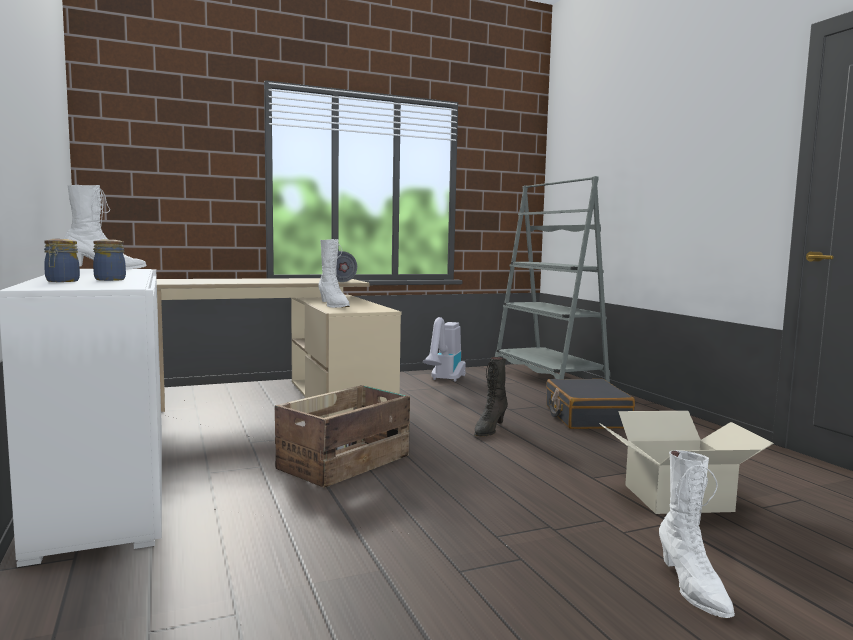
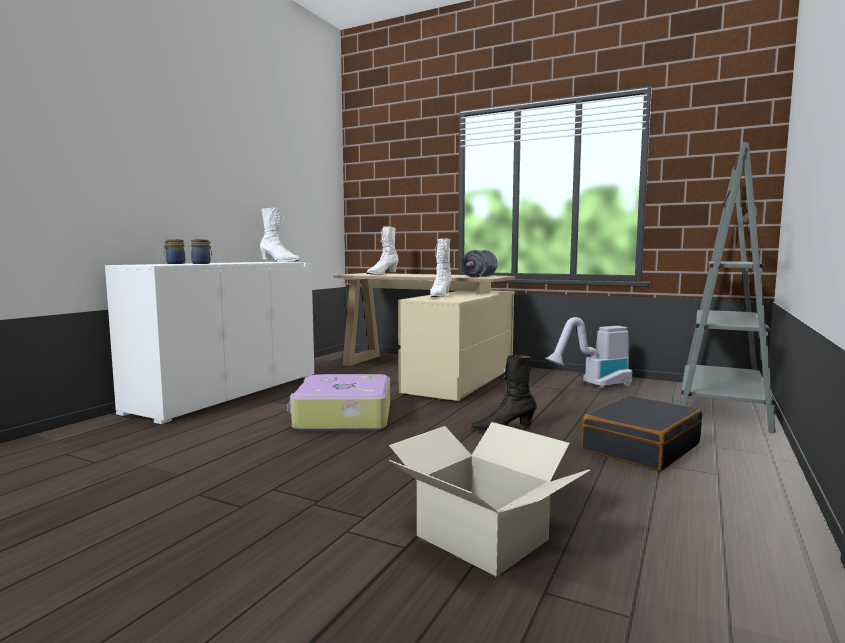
camera: 50 degrees right, 0 degrees up
(346, 462) = (342, 417): crate -> suitcase
(692, 588) = (254, 587): white boot -> white boot (382, 274)

